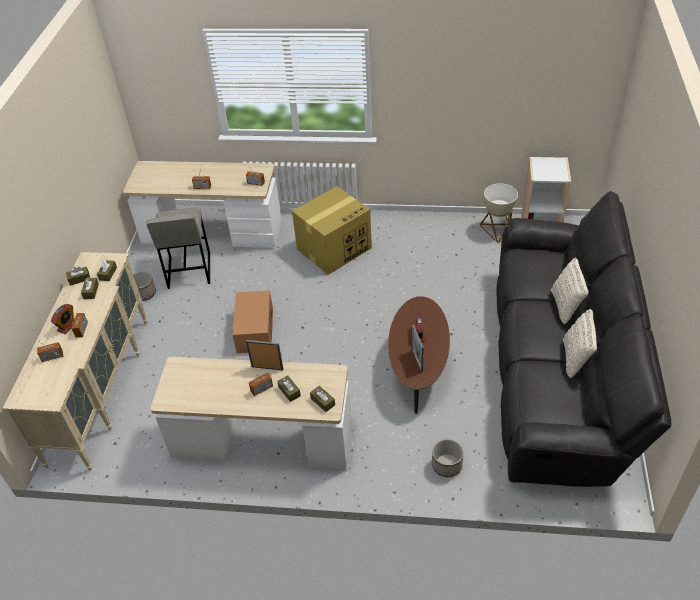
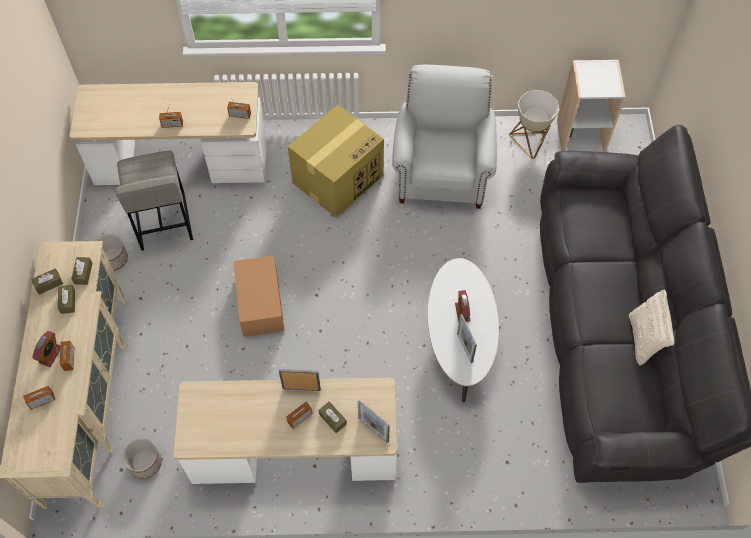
camera: 10 degrees left, 15 degrees up
(323, 402) = (373, 430): brown tissue box -> picture frame
(418, 368) = (459, 341): brown coffee table -> white coffee table
(420, 246) = (442, 170): none -> white armchair
(446, 465) = (505, 465): planter -> planter (145, 463)
(565, 307) = (628, 269): beige pillow -> none

